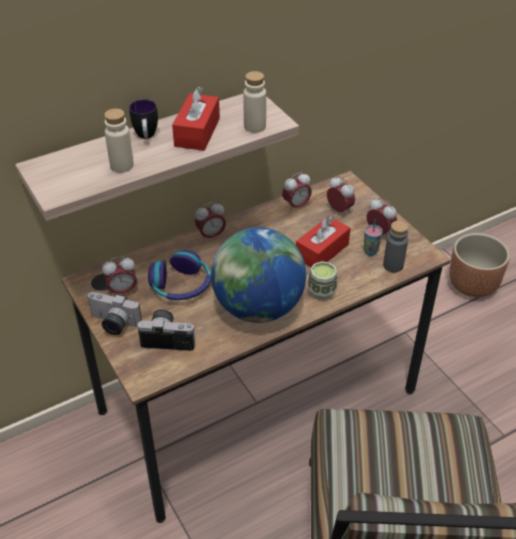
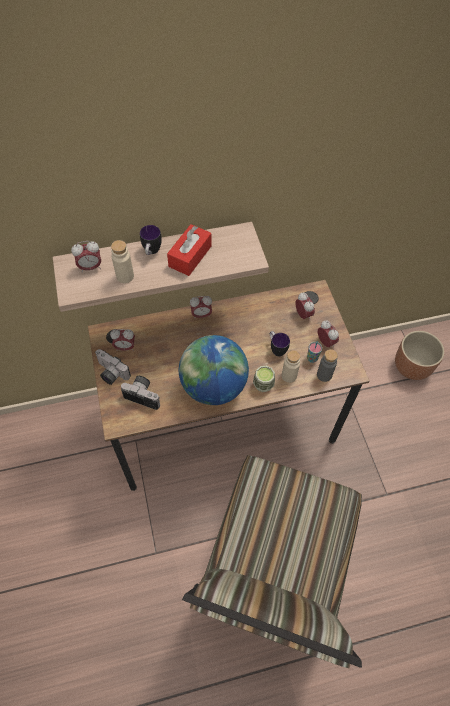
camera: 15 degrees right, 15 degrees up
(181, 285) = (166, 353): headphones -> none
(254, 126) = (234, 260): beige bottle -> beige bottle (289, 376)
(296, 206) = (272, 303): alarm clock -> alarm clock (90, 267)
(322, 251) = (276, 349): red tissue box -> mug

